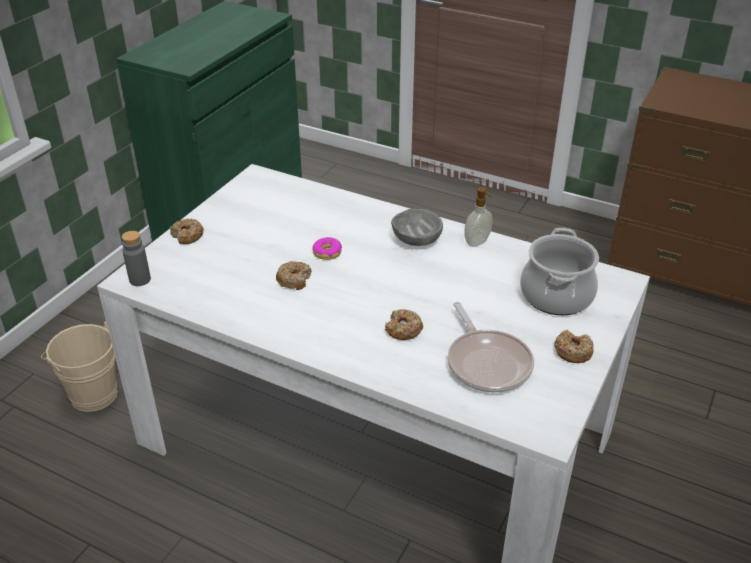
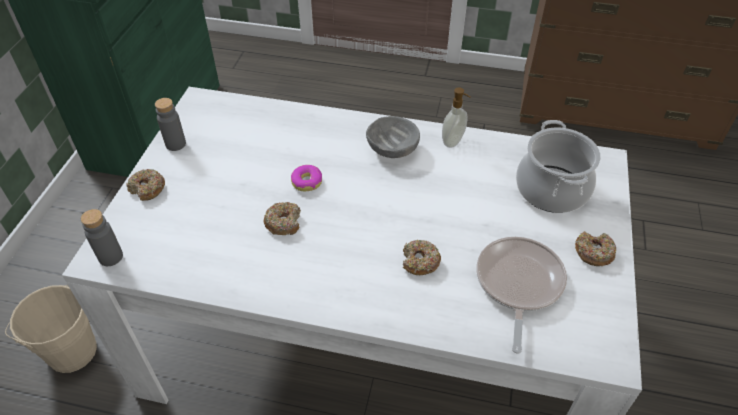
camera: 15 degrees left, 10 degrees up
(223, 206) = (175, 144): none -> grey bottle
(487, 362) = (518, 284): frying pan -> frying pan turned 135 degrees counterclockwise

